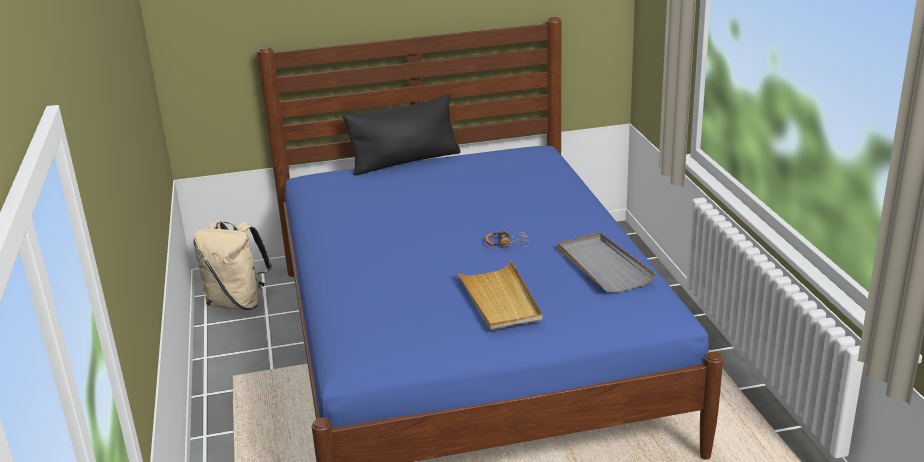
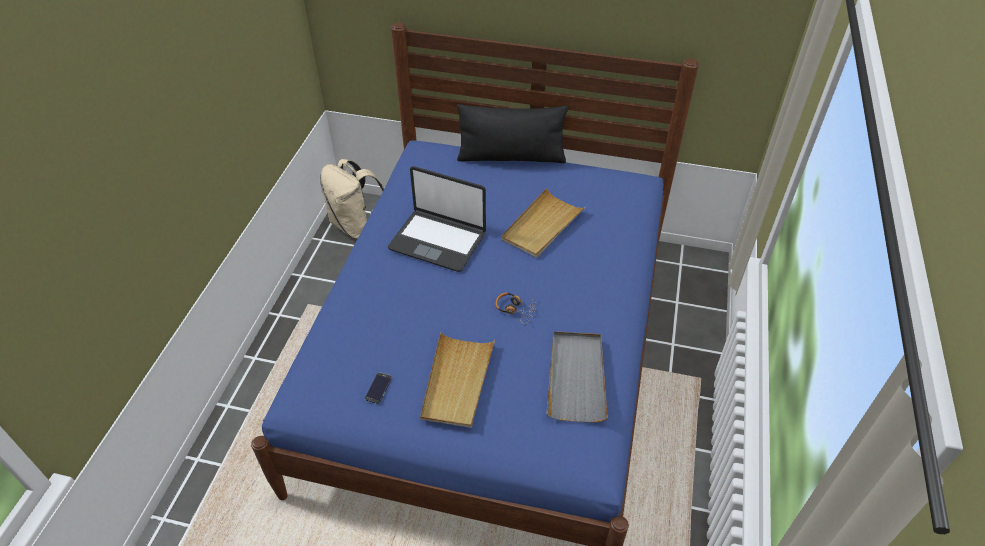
camera: 25 degrees right, 20 degrees up
(389, 224) = (438, 240): none -> laptop
(427, 326) = (378, 388): none -> phone
(479, 191) = (542, 226): none -> beige tray

